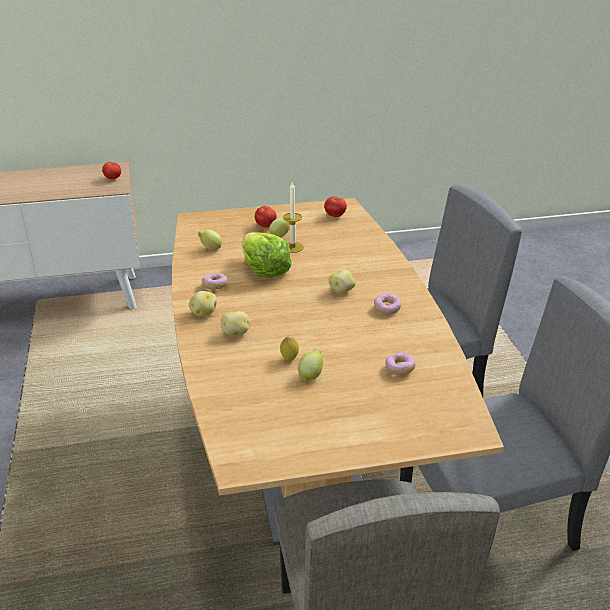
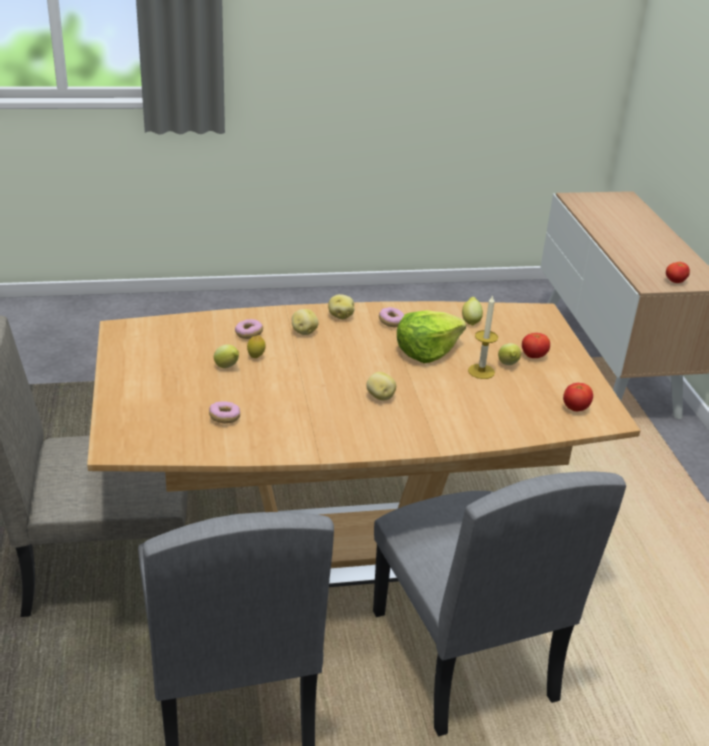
camera: 90 degrees right, 0 degrees up
(387, 309) = (340, 423): donut -> donut (249, 334)

